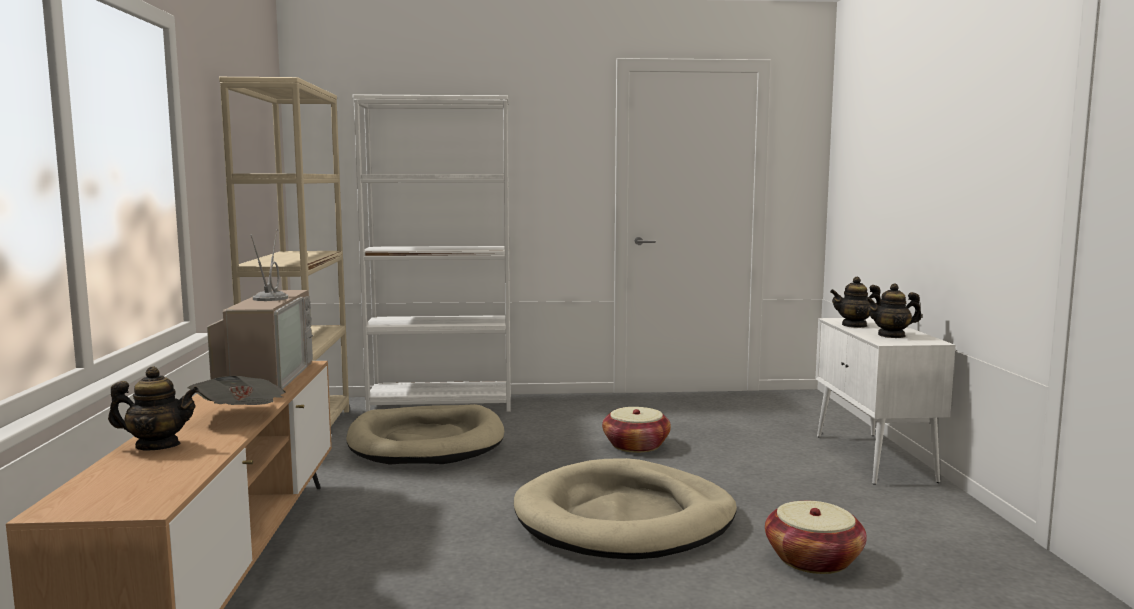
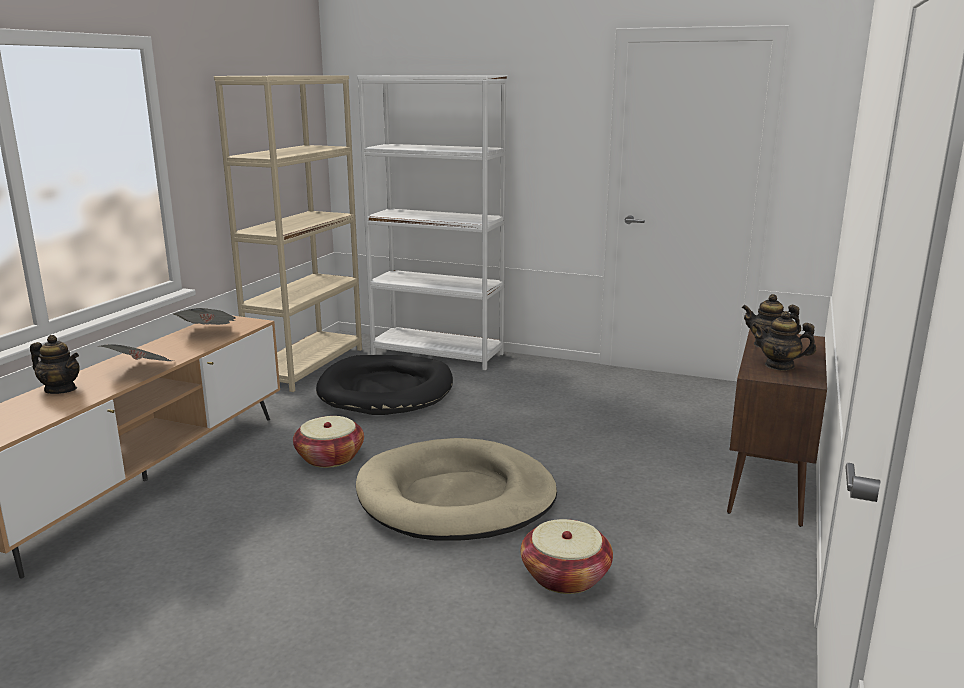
camera: 25 degrees right, 10 degrees up
(265, 377) = (209, 333): television -> newspaper
(426, 442) = (386, 390): beige dog bed -> black dog bed
(636, 446) = (551, 426): basket -> basket (330, 457)
(874, 458) = (768, 484): white cabinet -> brown cabinet

